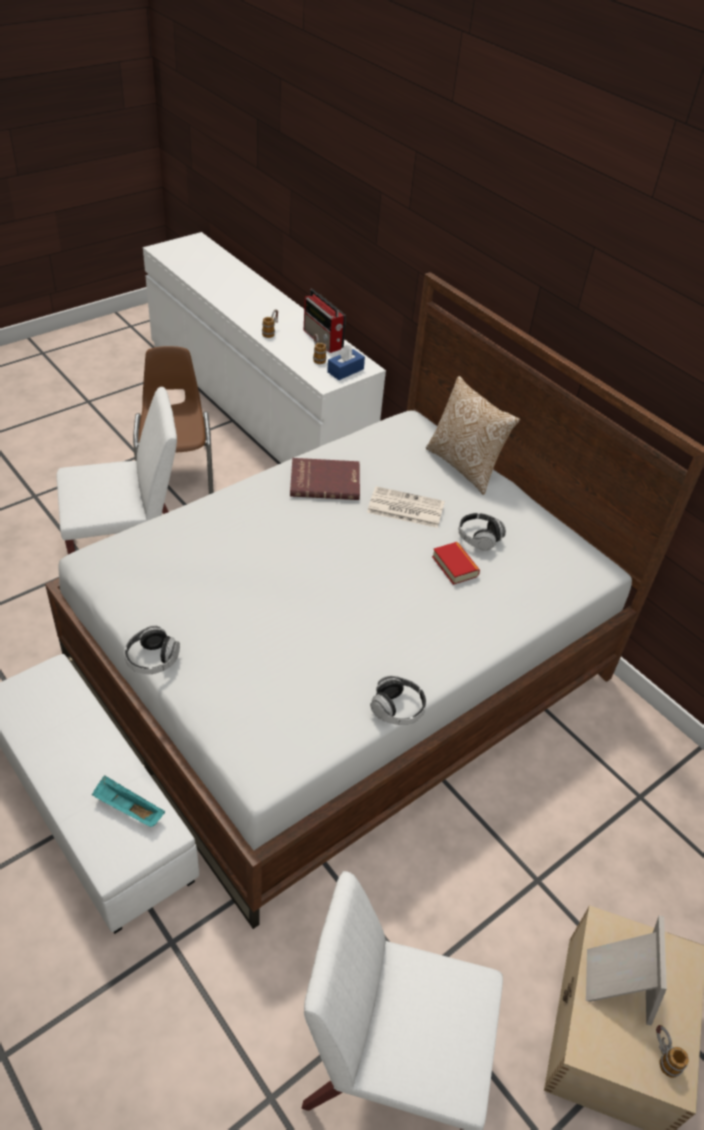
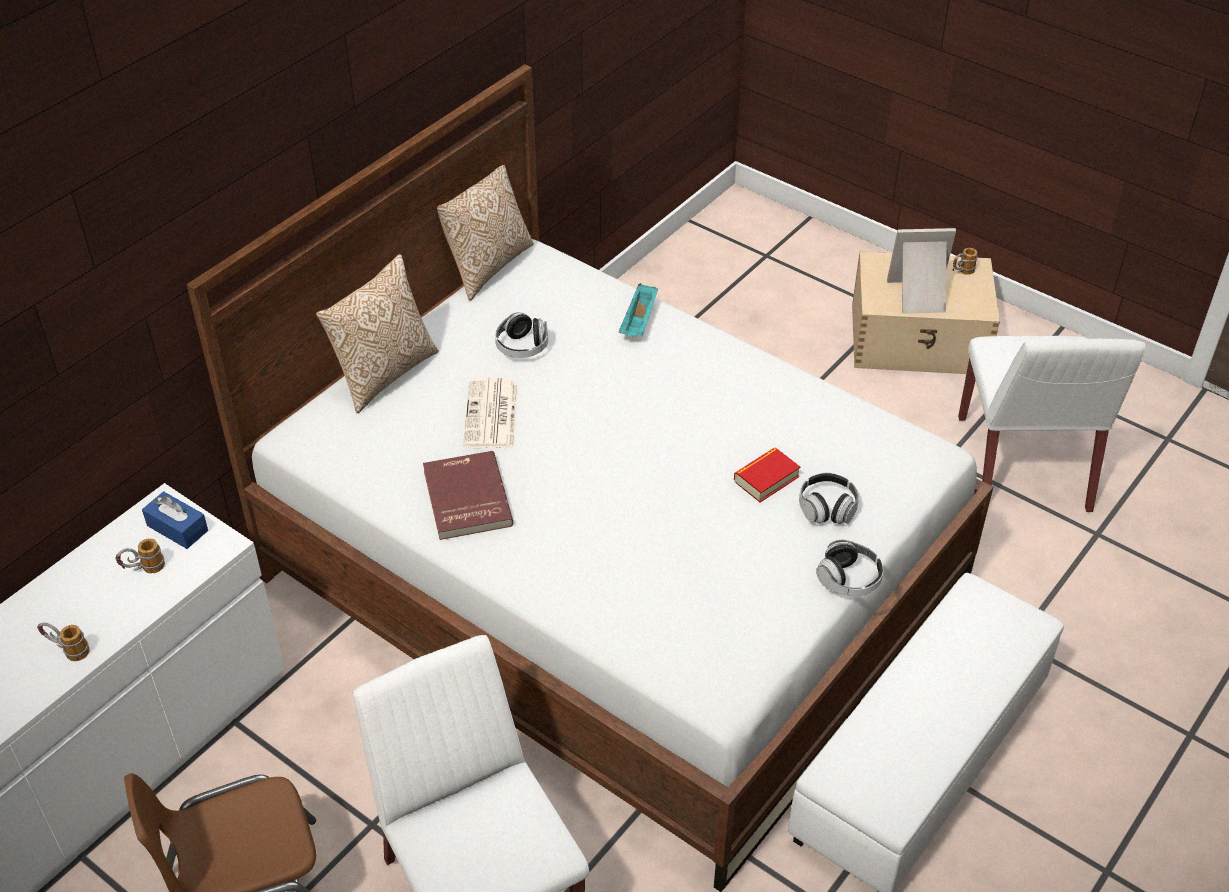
camera: 100 degrees left, 0 degrees up
(127, 809) = (968, 632): turquoise tray -> turquoise tray (639, 322)
(323, 340) = (83, 574): radio -> none
(397, 709) = (805, 376): headphones -> headphones (827, 508)
(455, 566) = (580, 360): book -> book (766, 479)
(588, 539) = (487, 266): none -> pillow

